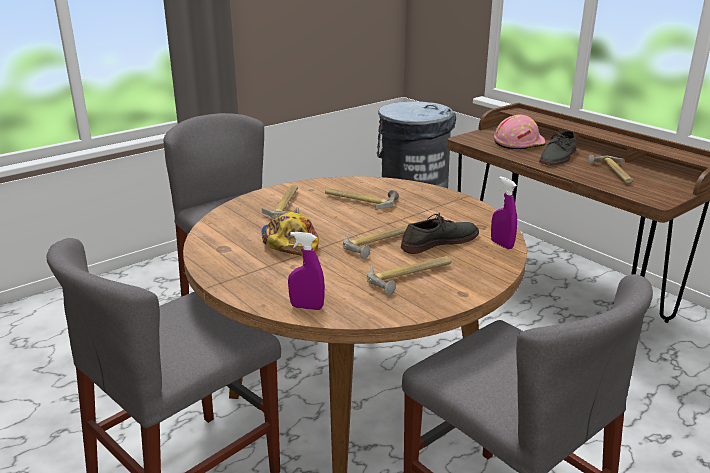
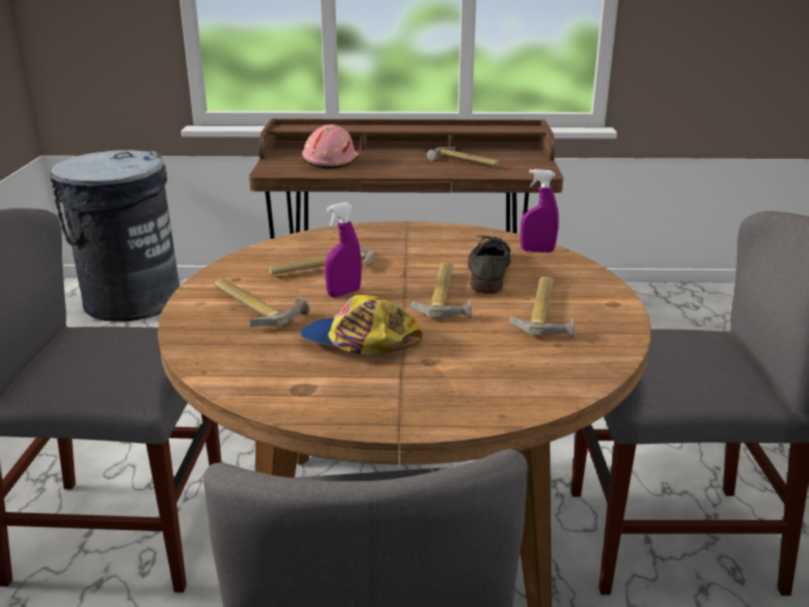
camera: 50 degrees left, 0 degrees up
(307, 307) = (542, 391): purple spray bottle -> purple spray bottle (344, 293)
(558, 157) = (393, 162): grey shoe -> none

